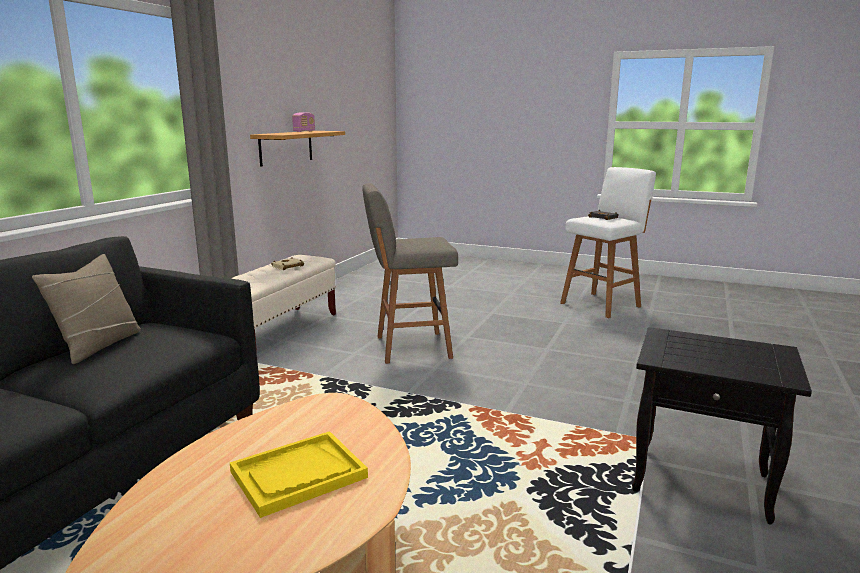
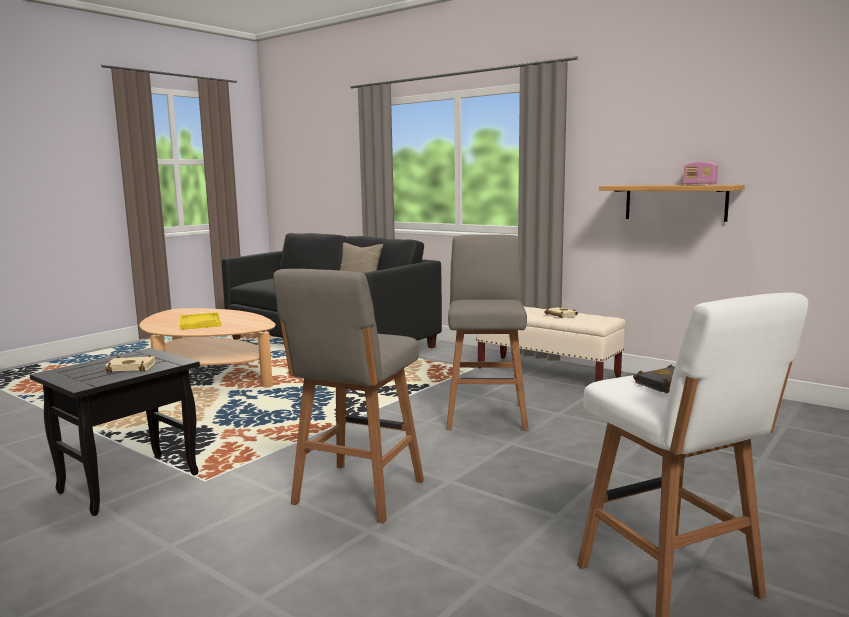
camera: 105 degrees right, 5 degrees down
(597, 373) = (356, 494): none -> grey stool
(708, 346) = (132, 367): none -> beige book

